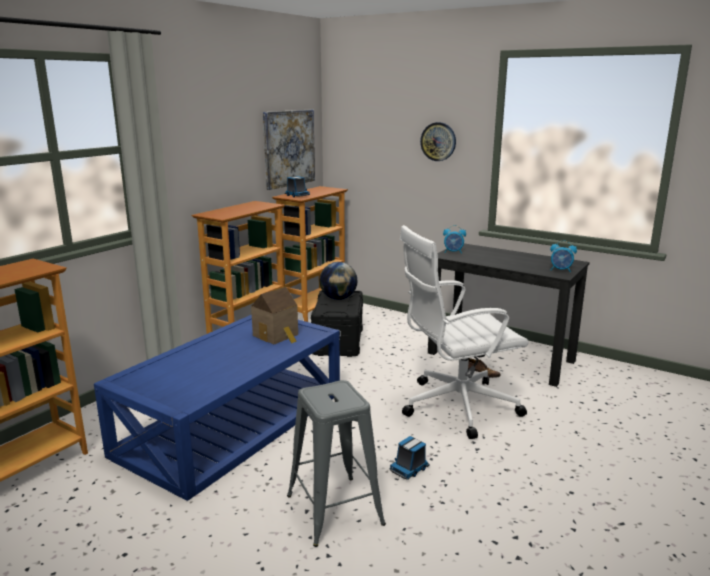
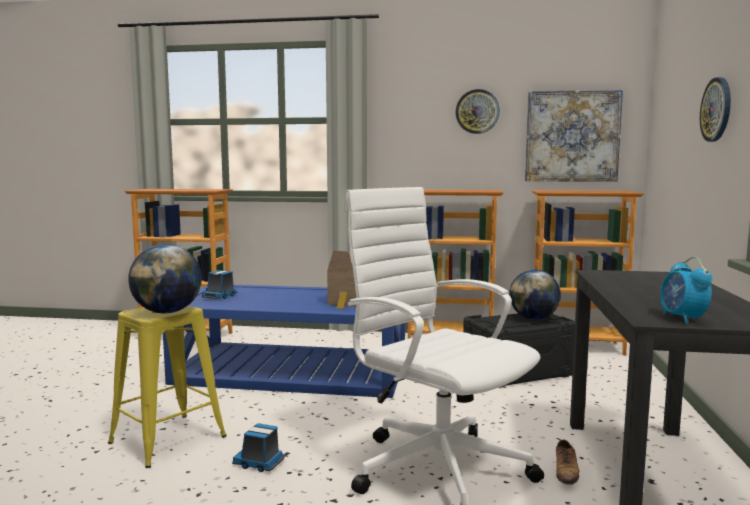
camera: 65 degrees right, 10 degrees down
(232, 131) = (477, 111): none -> wall clock
(297, 195) = (556, 191): toy truck -> toy truck (220, 296)
(334, 509) = (168, 440): grey stool -> yellow stool
(345, 394) = (167, 312): none -> globe
(453, 252) = (624, 273): alarm clock -> none

